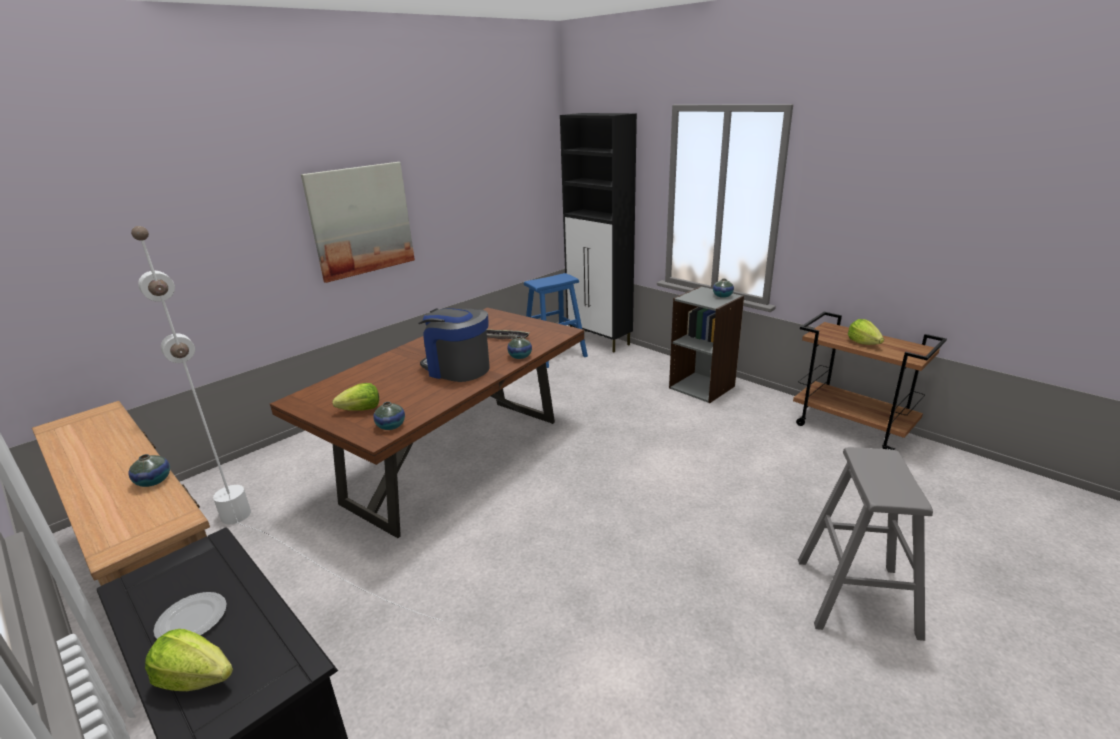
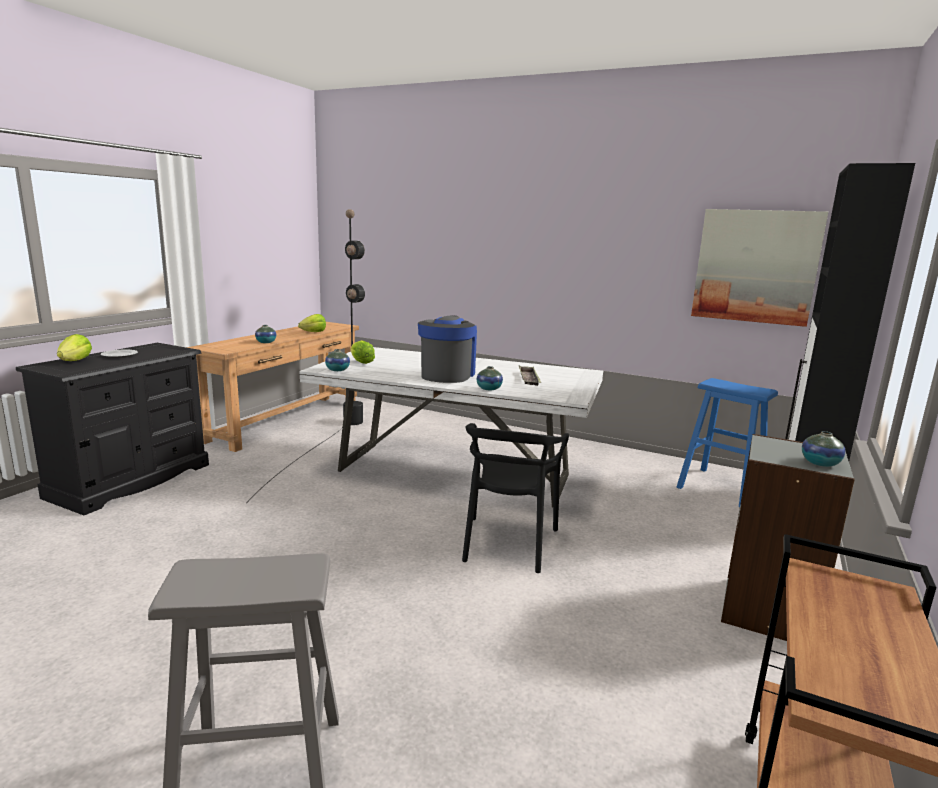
camera: 70 degrees right, 10 degrees down
(282, 542) = (328, 439): white floor lamp -> black floor lamp
(361, 220) = (554, 258): picture -> picture (755, 266)
(456, 461) = (453, 474): brown dining table -> white dining table
(601, 455) = (508, 543): none -> black chair
(863, 343) = (841, 630): lettuce -> lettuce (314, 332)

